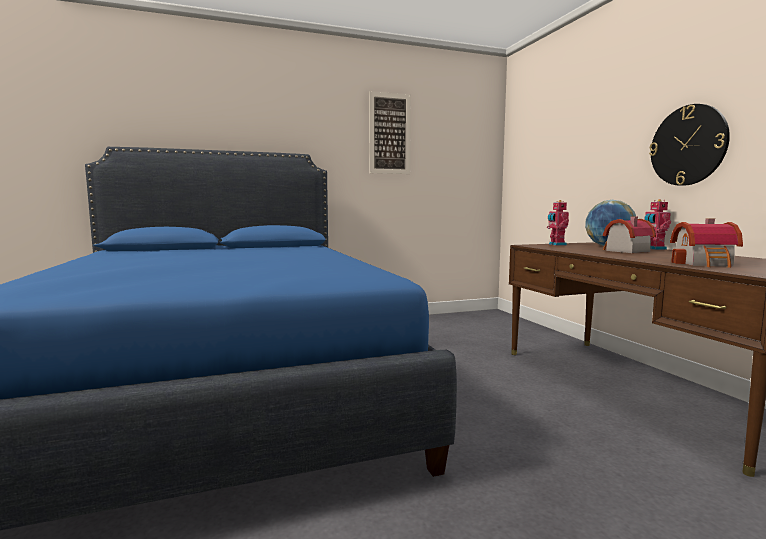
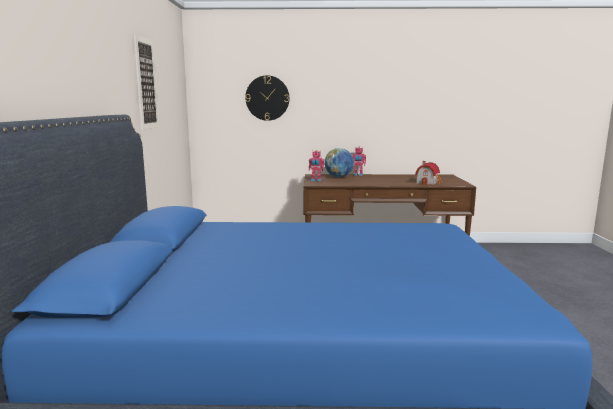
camera: 70 degrees left, 5 degrees up
(624, 251) = (366, 179): toy house -> none
(688, 145) = (367, 116): wall clock -> wall clock (267, 98)

